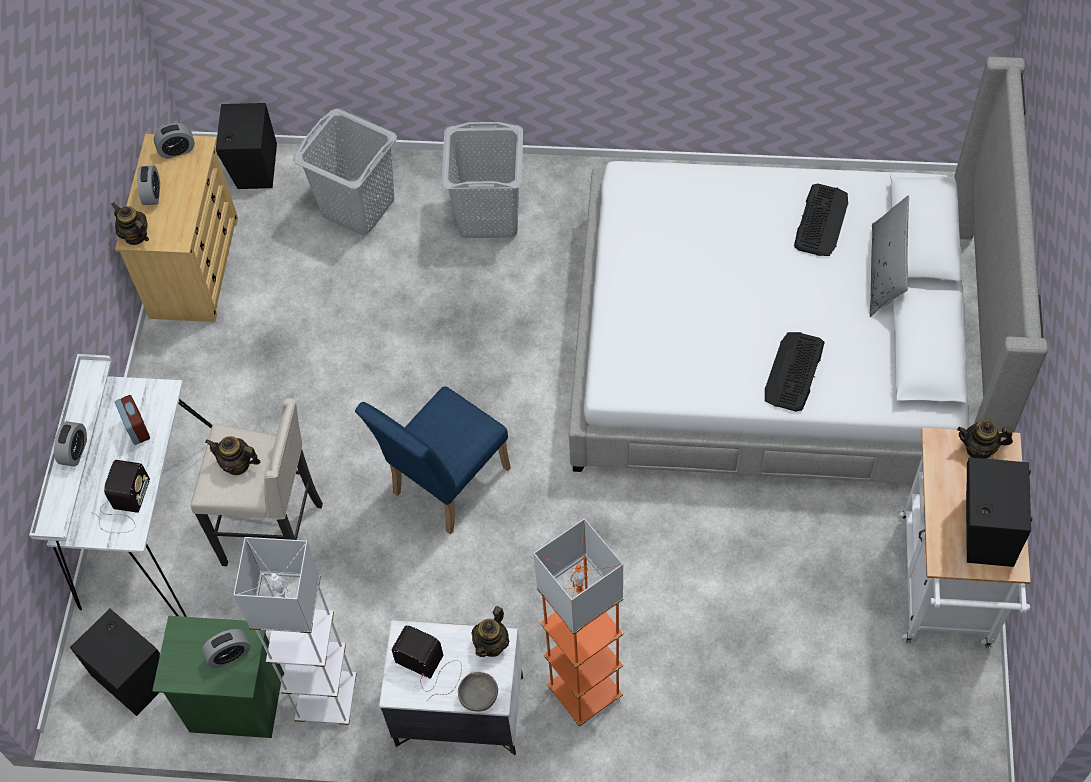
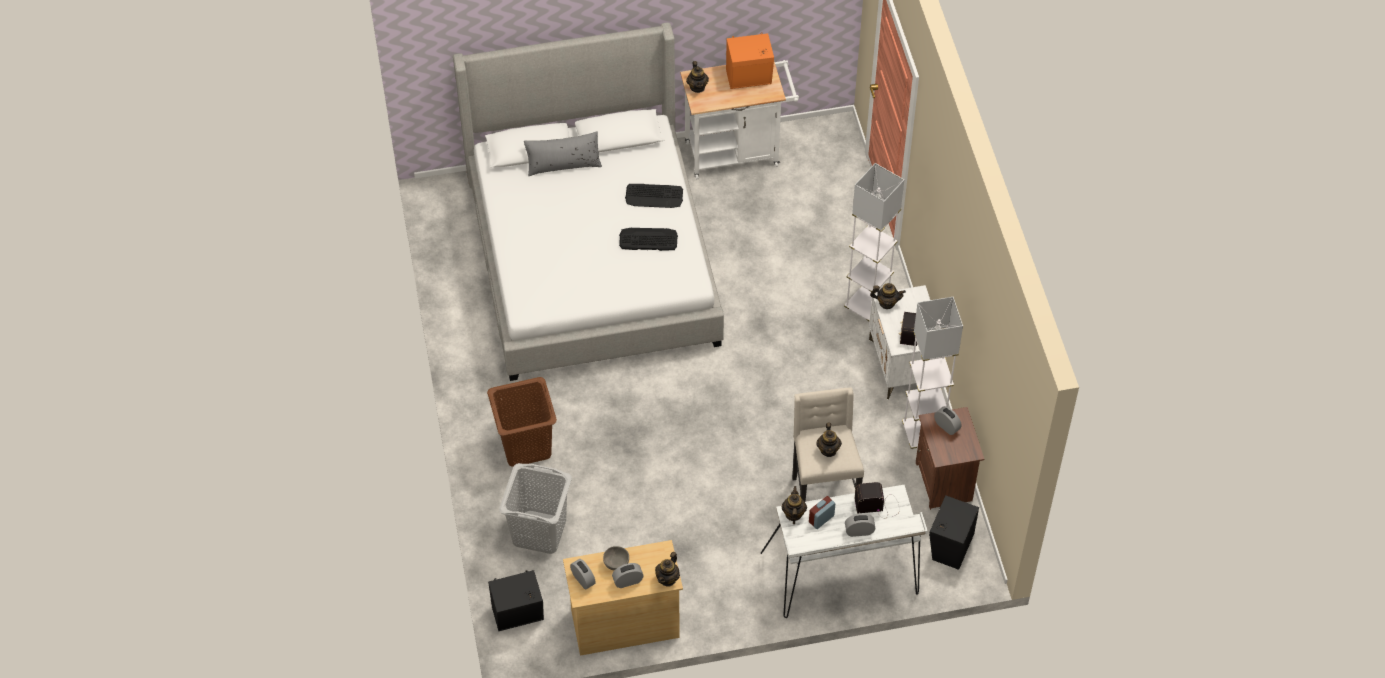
camera: 110 degrees left, 5 degrees down
(160, 397) = (793, 514): none -> teapot
(236, 704) = (945, 482): green nightstand -> brown nightstand
(444, 486) = (755, 413): blue chair -> none
(480, 697) = (921, 300): grey bowl -> grey bowl (616, 563)
(489, 215) = (525, 445): grey laundry basket -> brown laundry basket
(585, 693) = (867, 307): orange floor lamp -> white floor lamp
(821, 220) = (533, 201): keyboard -> keyboard (648, 239)
(985, 532) = (750, 78): black speaker -> orange speaker

